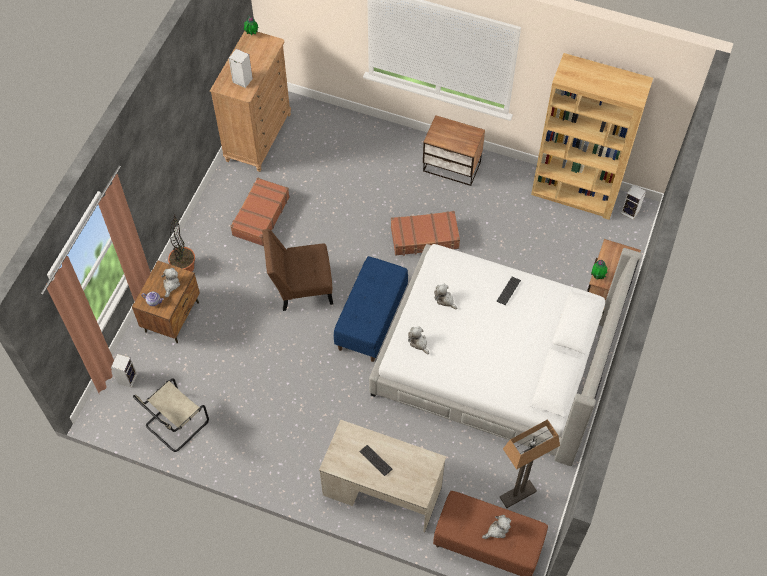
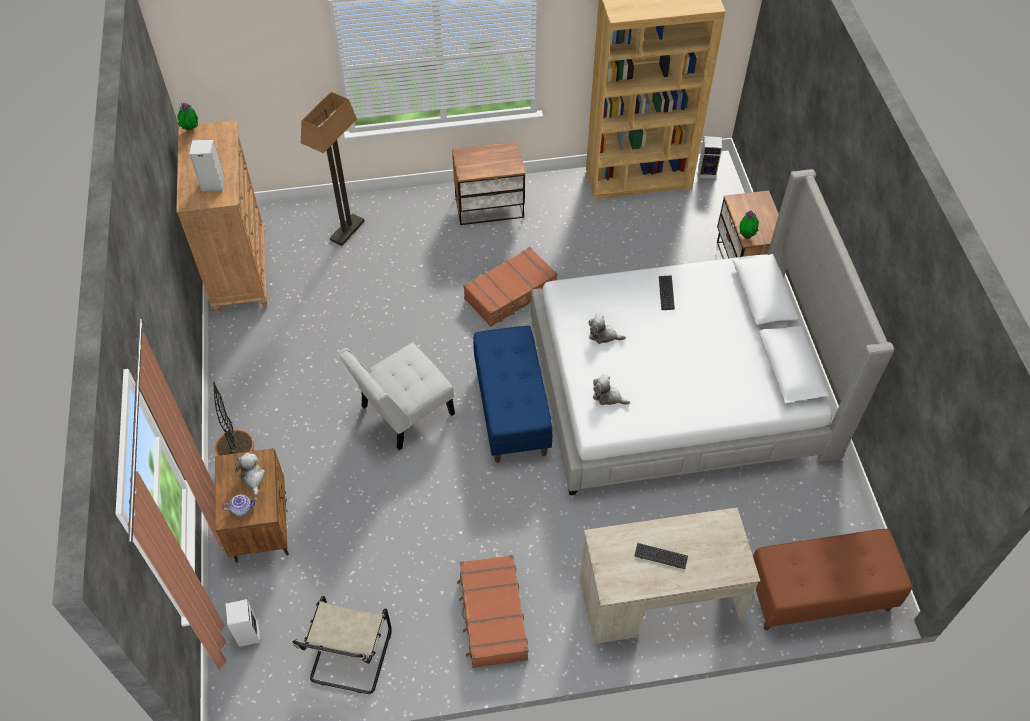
camera: 30 degrees left, 5 degrees down
(260, 216) = (299, 356): brown suitcase -> brown suitcase (492, 616)
(301, 287) = (403, 413): brown chair -> white chair
(497, 530) = (841, 565): plush toy -> none
(517, 495) = (810, 520): floor lamp -> floor lamp (347, 231)

